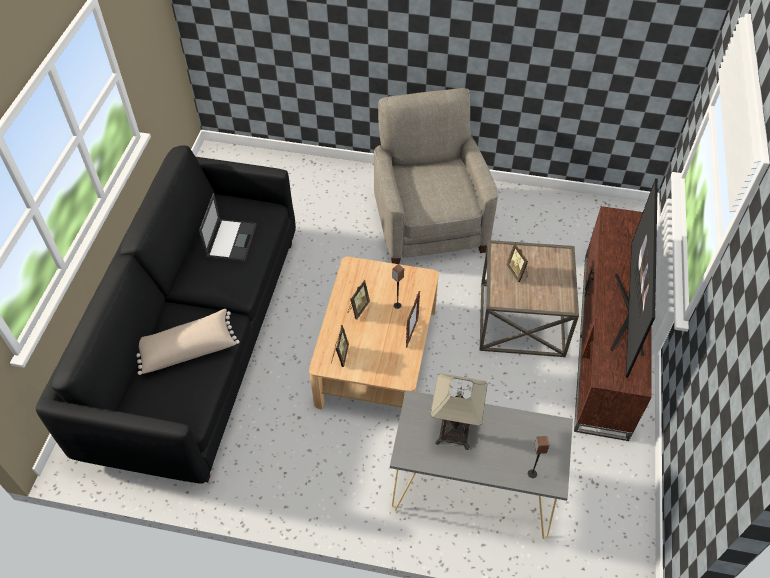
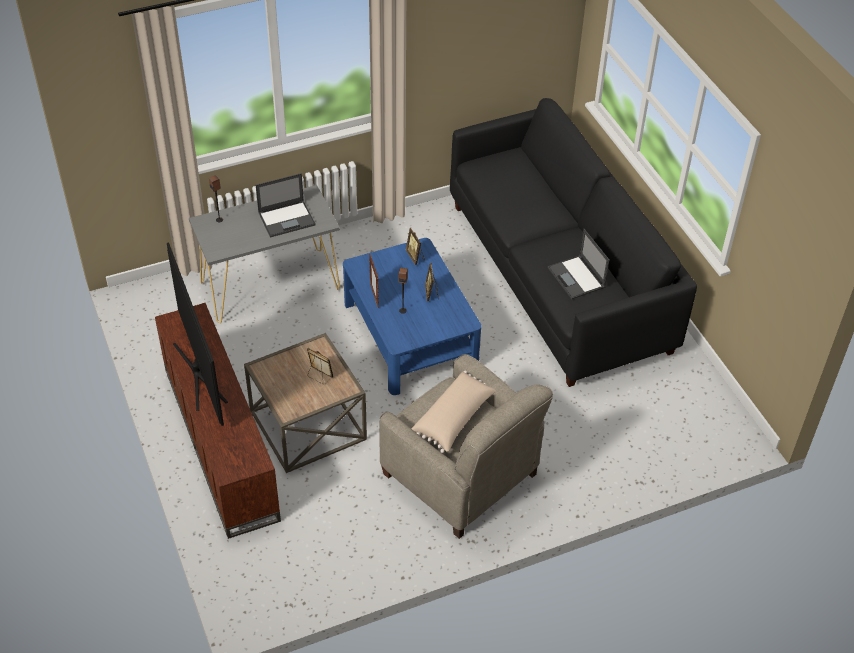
camera: 145 degrees right, 5 degrees down
(187, 348) = (522, 200): beige pillow -> beige pillow (454, 418)
(376, 355) = (410, 335): beige coffee table -> blue coffee table
(454, 432) = (287, 219): table lamp -> laptop

